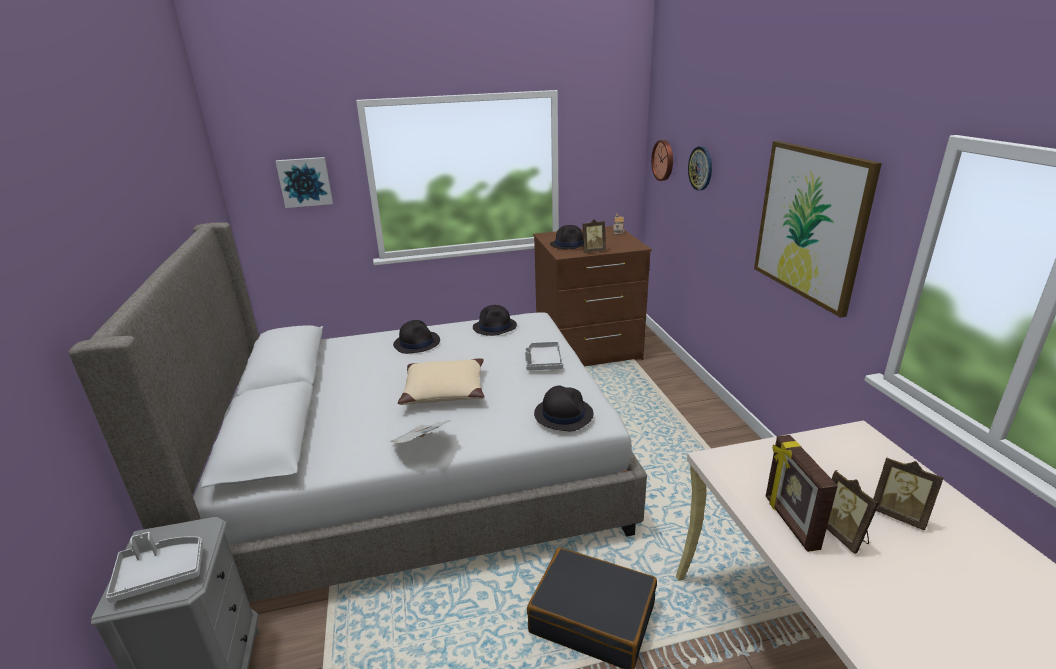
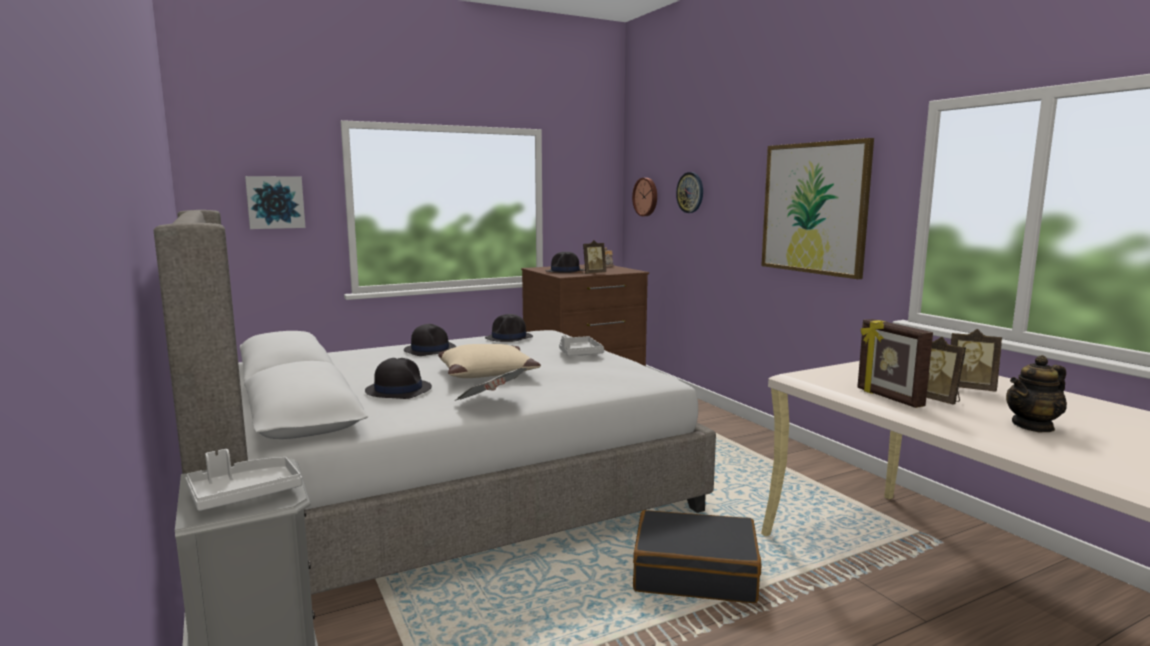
camera: 15 degrees left, 15 degrees down
(563, 414) = (626, 376): black hat -> black hat (398, 390)
(929, 616) = (1033, 426): none -> teapot

